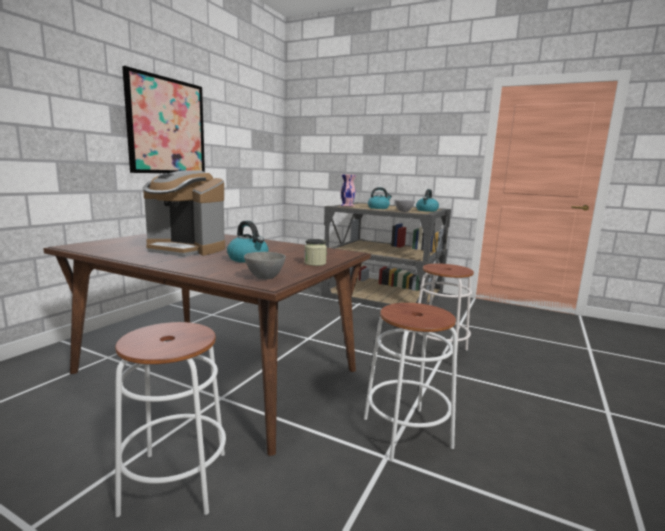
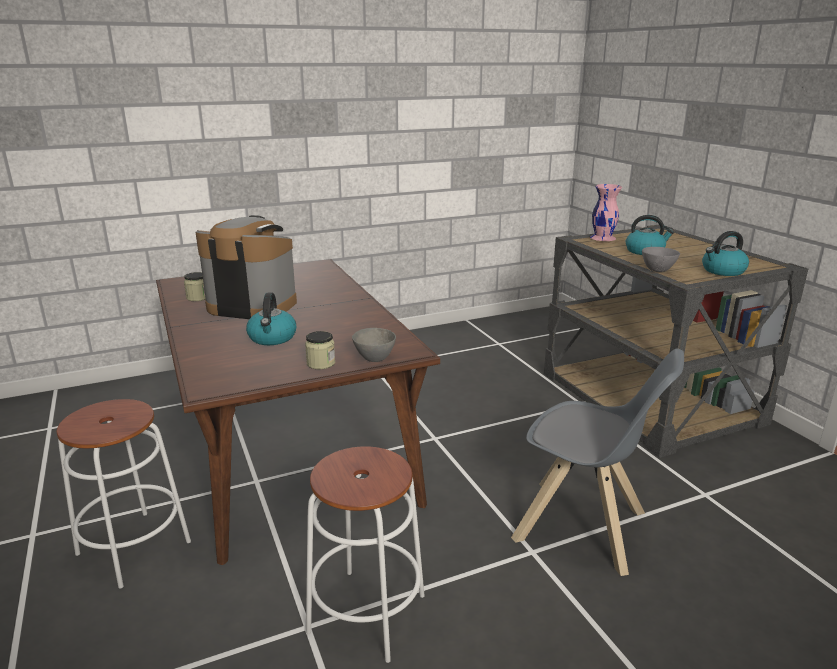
camera: 40 degrees right, 10 degrees up
(123, 250) = (198, 297): none -> jar
(167, 126) = (349, 116): picture -> none
(186, 249) = (252, 306): coffee machine -> coffee machine turned 135 degrees clockwise
(264, 278) = (221, 376): grey bowl -> grey bowl (374, 359)
(439, 351) = (584, 527): white stool -> grey chair

